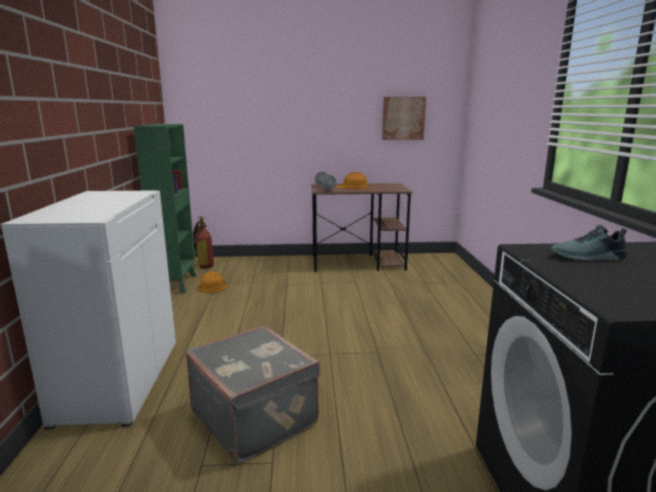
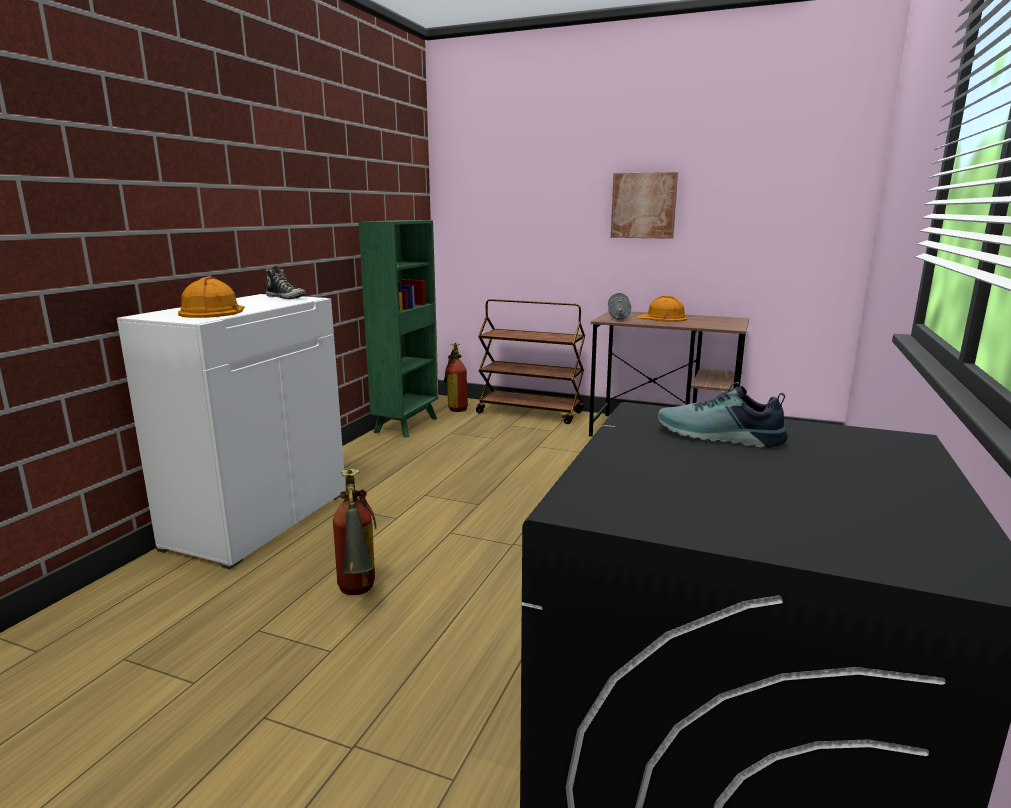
camera: 25 degrees right, 0 degrees up
(121, 193) = (286, 298): none -> shoe
(212, 286) = (443, 434): orange hard hat -> orange hard hat (213, 311)
(255, 417) = (358, 595): grey suitcase -> fire extinguisher
(261, 261) = (531, 413): none -> brown cart
(403, 118) = (760, 215): picture -> picture (643, 205)

